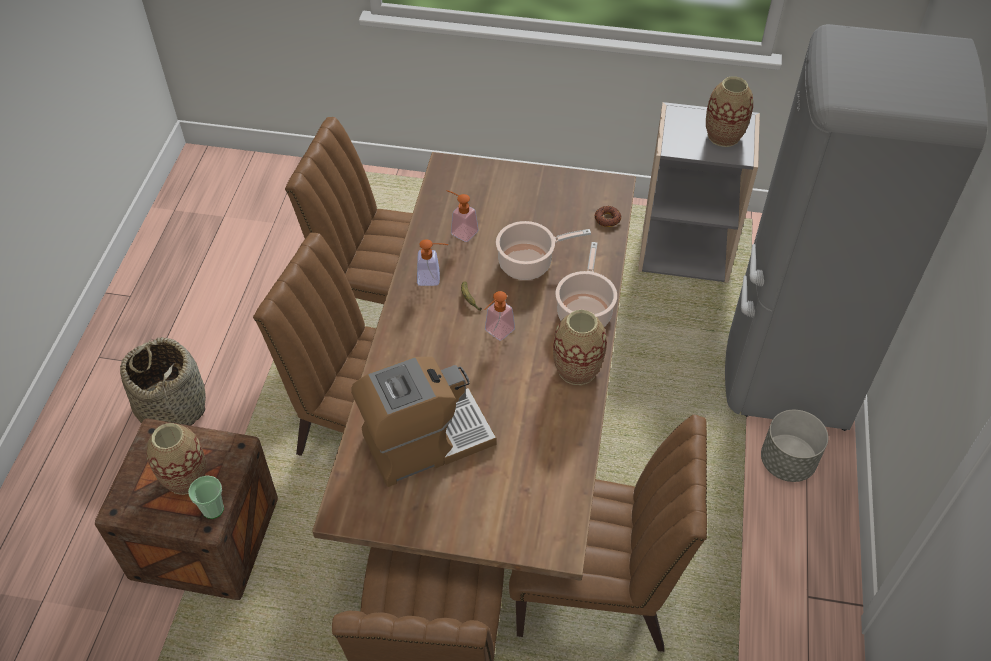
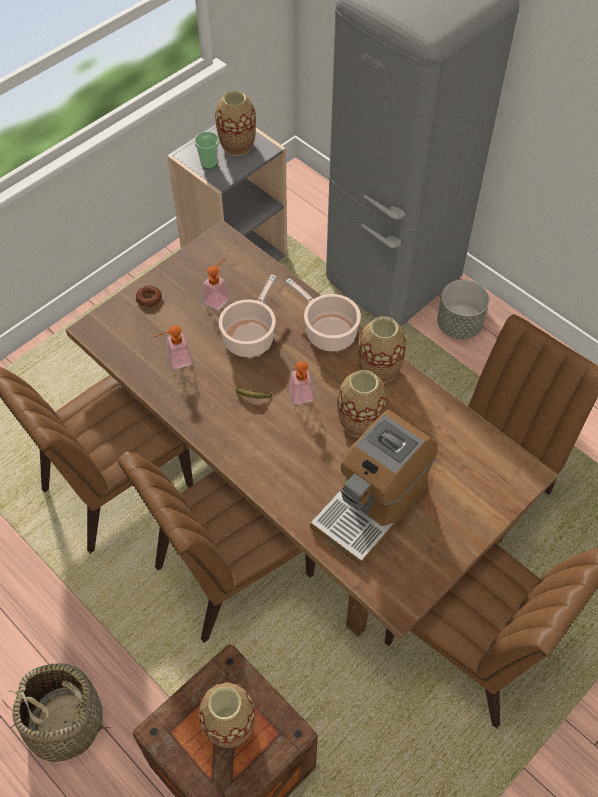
camera: 55 degrees left, 5 degrees up
(213, 509) = (280, 719): cup -> cup (209, 163)
(426, 441) = (371, 506): coffee machine -> coffee machine turned 150 degrees counterclockwise
(433, 278) = (209, 408): soap dispenser -> soap dispenser (219, 298)
(506, 386) = (359, 422): none -> vase
(607, 219) = (250, 263): donut -> donut (149, 298)

